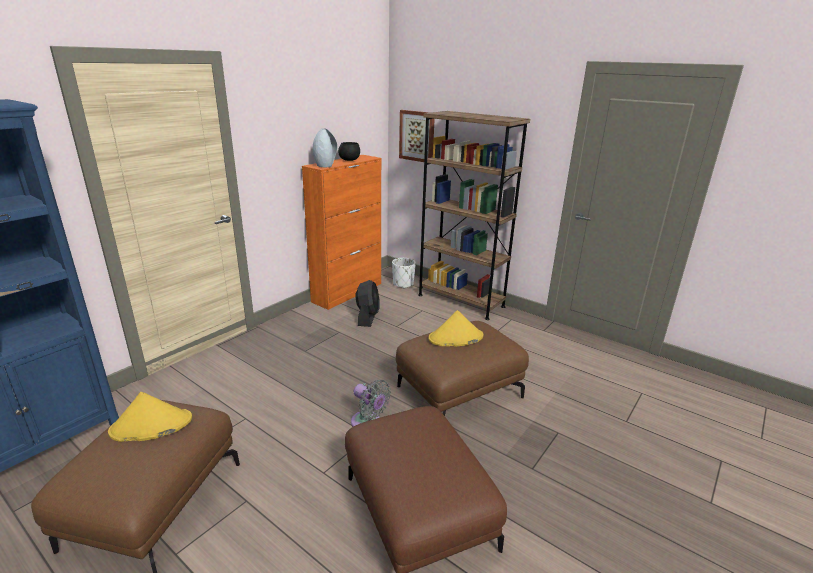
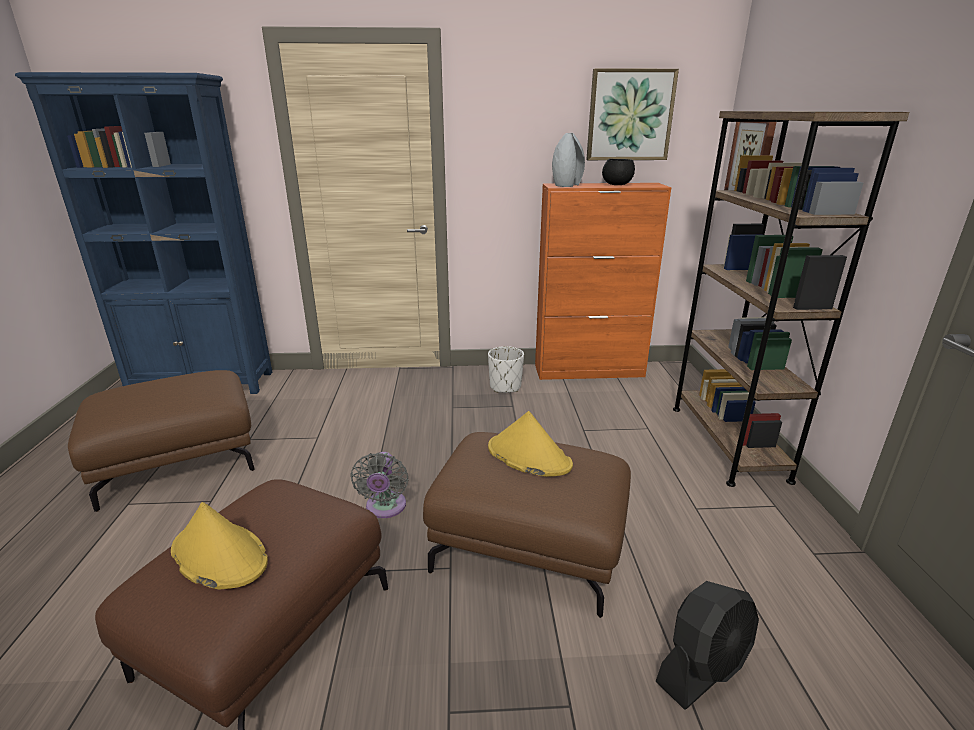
camera: 50 degrees right, 0 degrees up
(151, 425) = (182, 386): yellow hat -> yellow hat (218, 555)
(343, 112) = (630, 115): none -> picture
(367, 317) = (567, 405): black fan -> black fan (703, 668)
(403, 284) = (674, 388): white planter -> white planter (505, 387)

